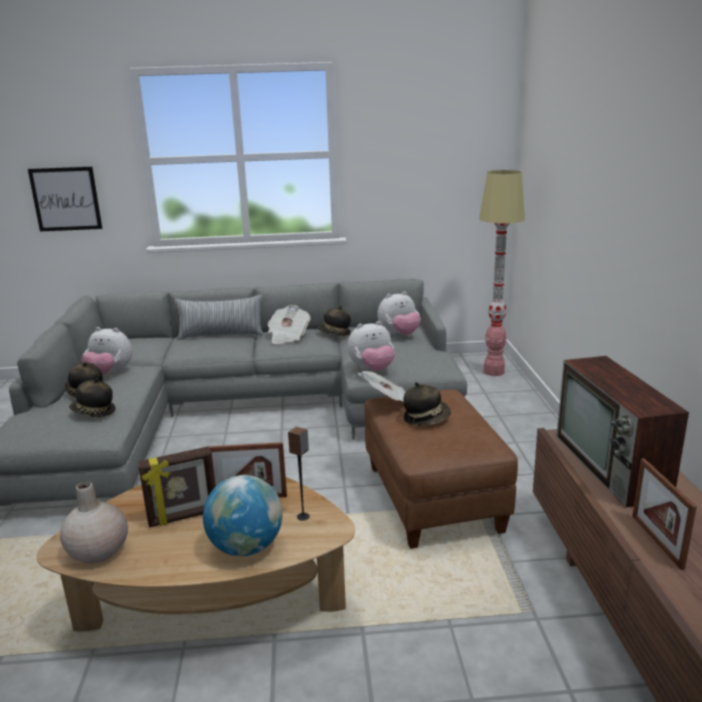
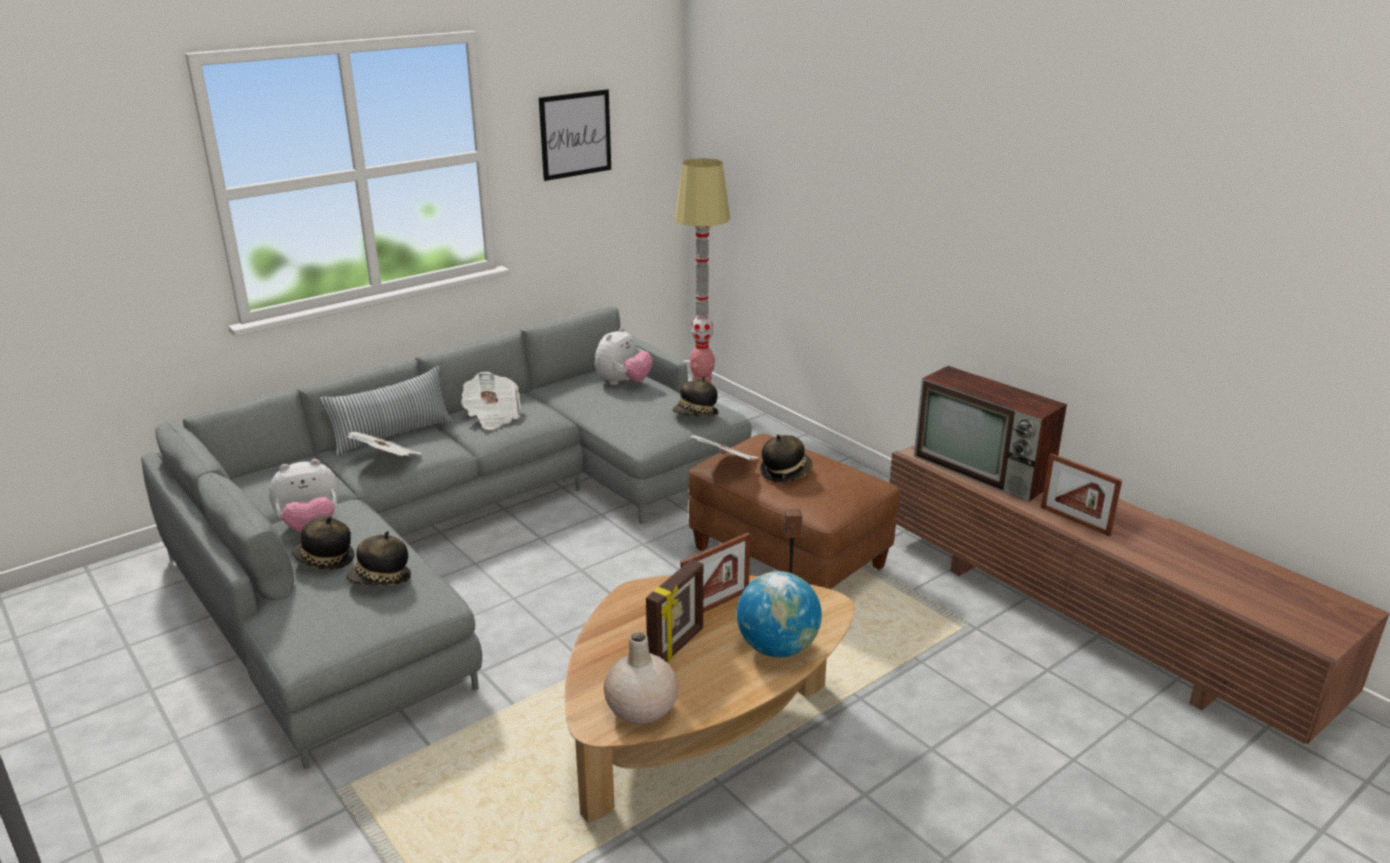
camera: 35 degrees left, 5 degrees up
(66, 199) = (88, 273): picture -> picture (575, 134)
(194, 347) = (387, 460): none -> newspaper
(334, 334) = (543, 399): hat -> hat (696, 415)
(372, 369) = (648, 433): plush toy -> none

